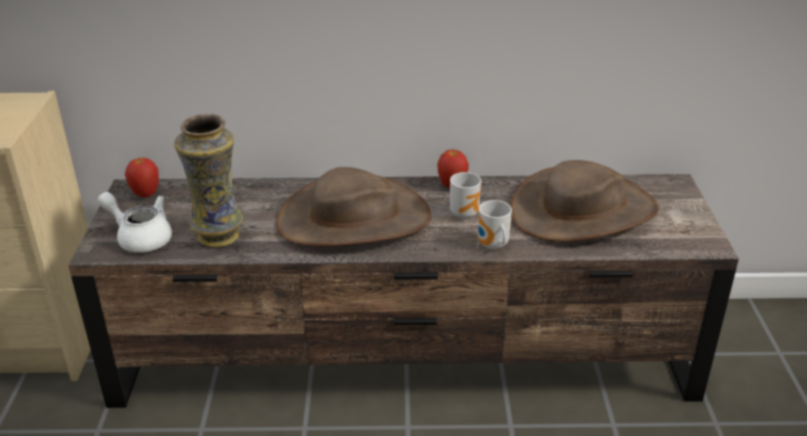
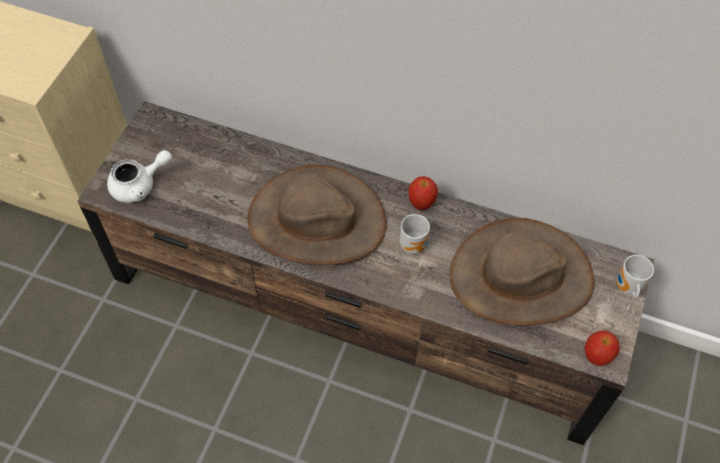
camera: 20 degrees right, 25 degrees up
(140, 237) = (140, 185): white teapot -> white teapot turned 105 degrees clockwise
(146, 194) = (162, 130): apple -> apple (596, 357)
(218, 237) = (199, 205): vase -> none
(492, 246) = (416, 295): mug -> mug (626, 288)

